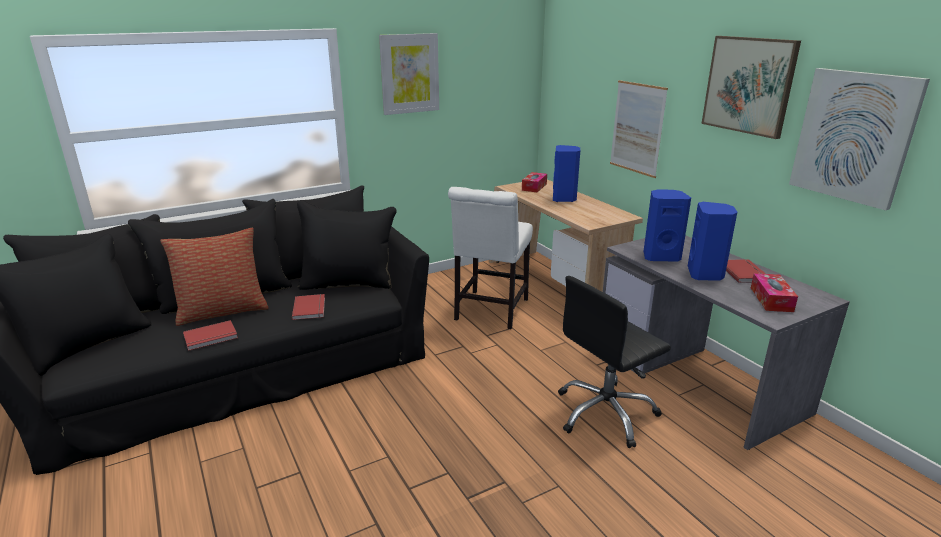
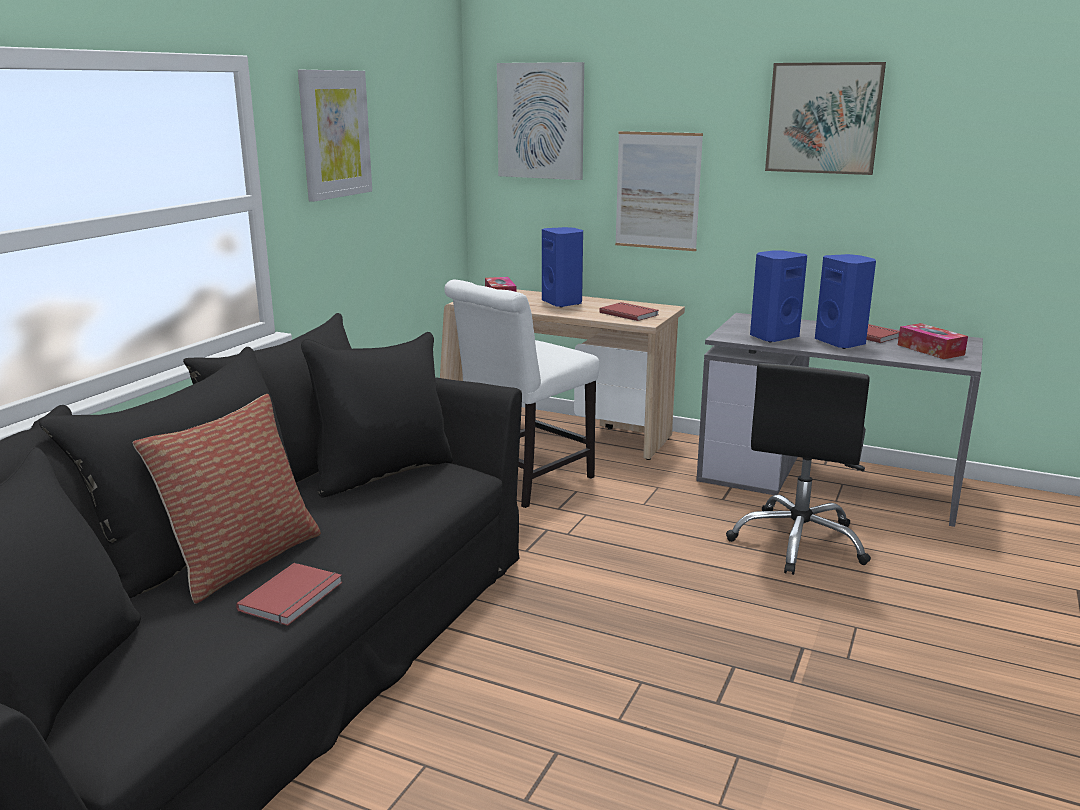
camera: 35 degrees left, 5 degrees down
(310, 308) = (387, 514): red book -> red book (629, 313)
(490, 311) = (523, 482): white chair -> white chair turned 60 degrees clockwise
(854, 136) = (962, 160): picture -> picture (541, 121)

